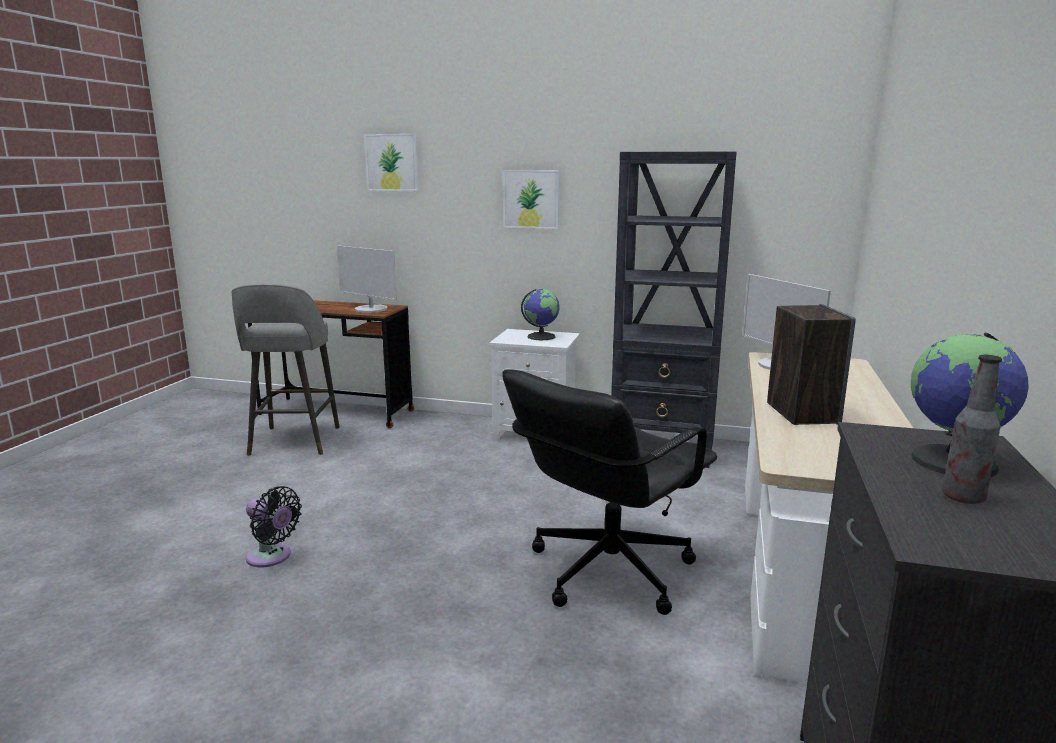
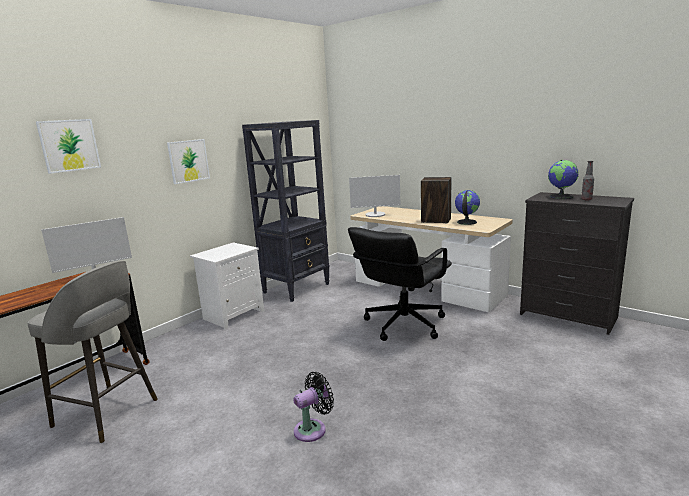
camera: 65 degrees left, 0 degrees up
(541, 336) = (225, 250): globe -> globe (466, 222)
(608, 570) = (403, 324): black office chair -> black office chair turned 60 degrees clockwise

